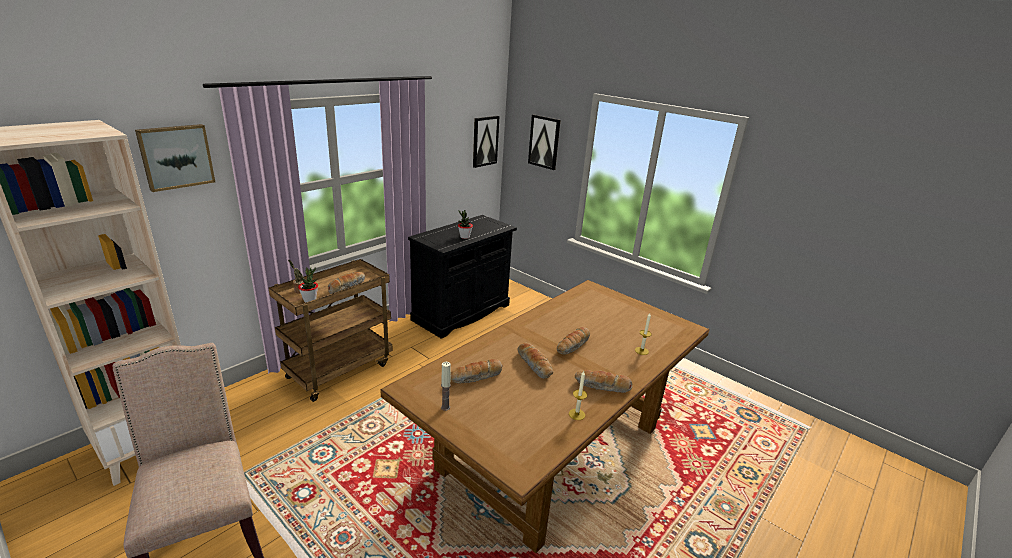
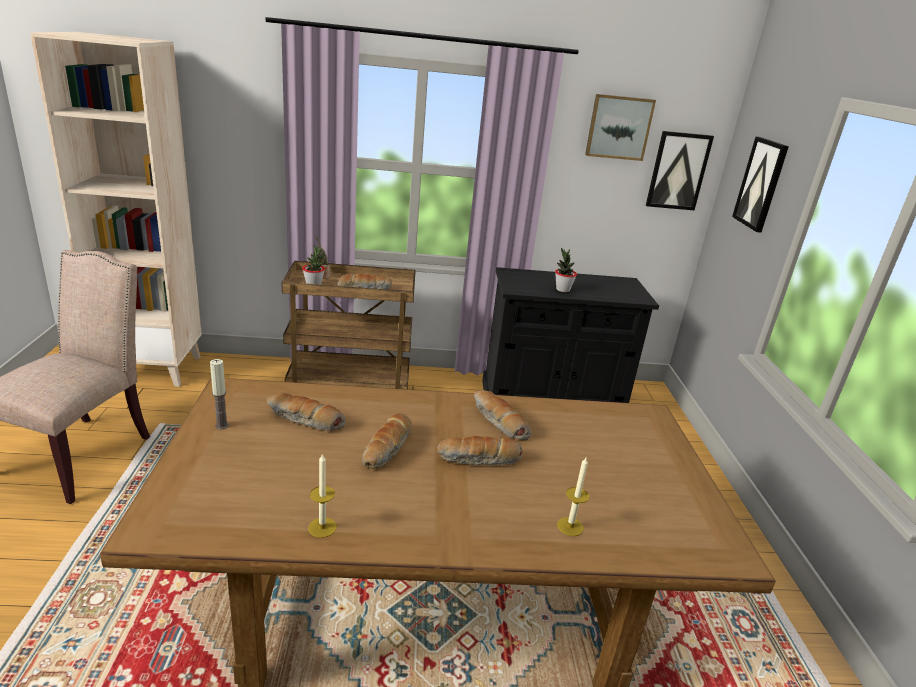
camera: 45 degrees right, 0 degrees up
(176, 156) = (240, 94): picture -> picture (618, 127)
(602, 386) = (418, 524): bread -> bread (498, 421)

